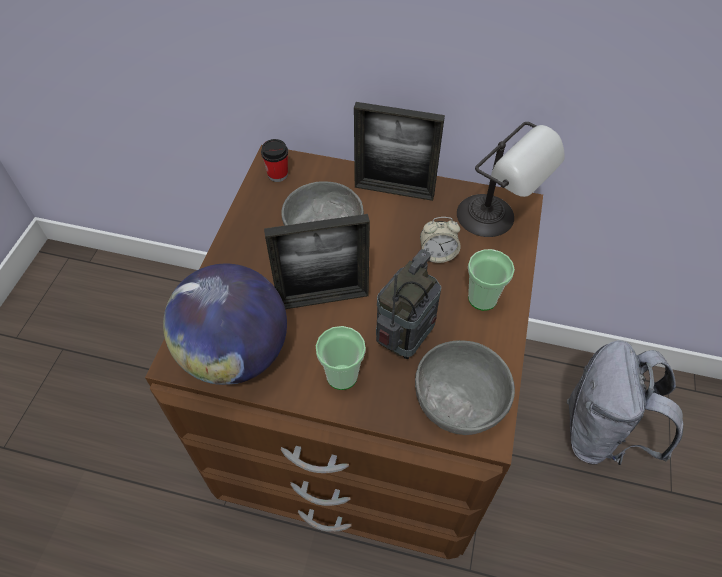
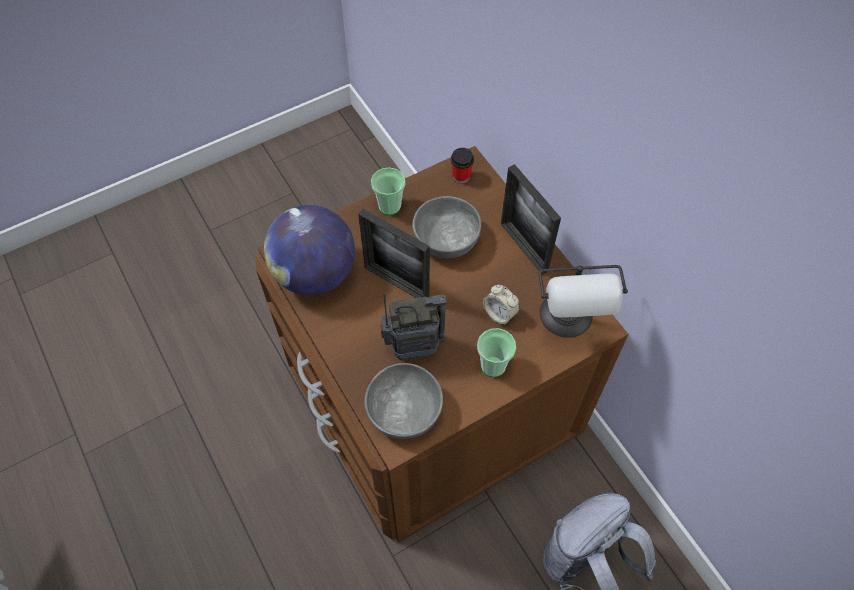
camera: 45 degrees right, 5 degrees up
(342, 375) = (356, 337): cup -> cup (389, 206)

